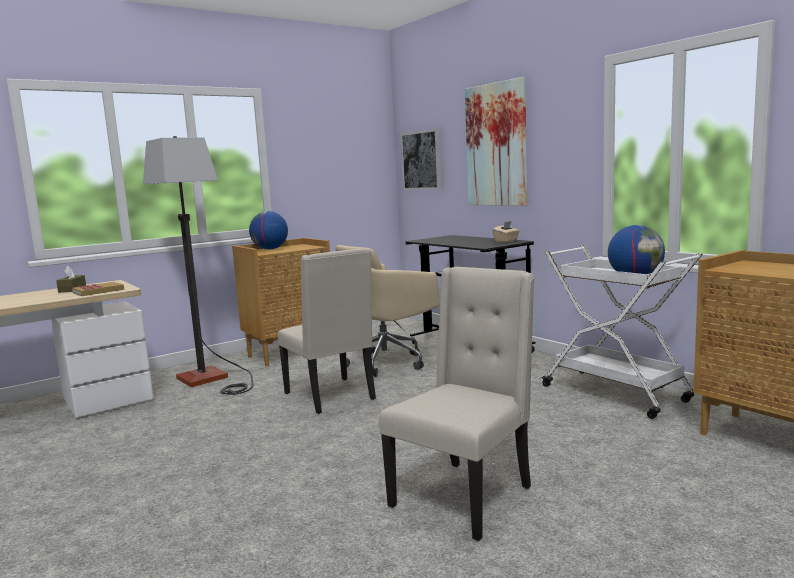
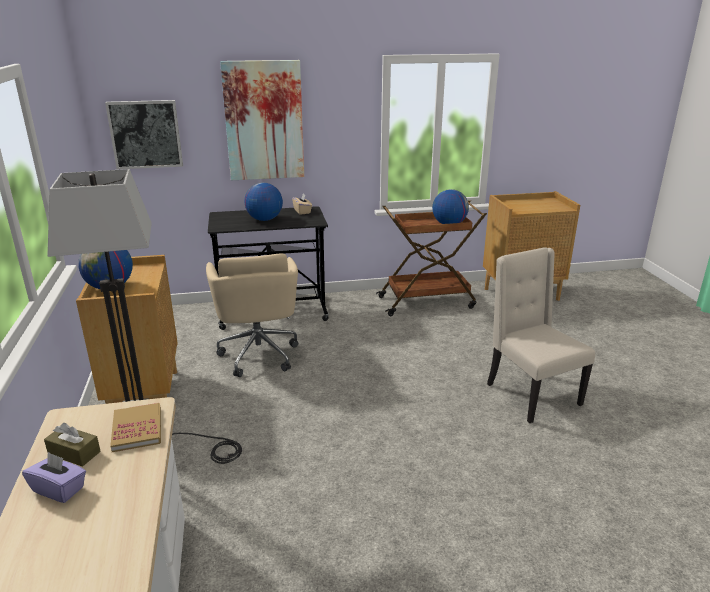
camera: 65 degrees left, 15 degrees up
(36, 294) = (59, 489): none -> purple tissue box
(332, 396) = (311, 401): beige chair -> none
(460, 241) = (264, 219): none -> globe
(614, 394) = (426, 303): white cart -> brown cart

